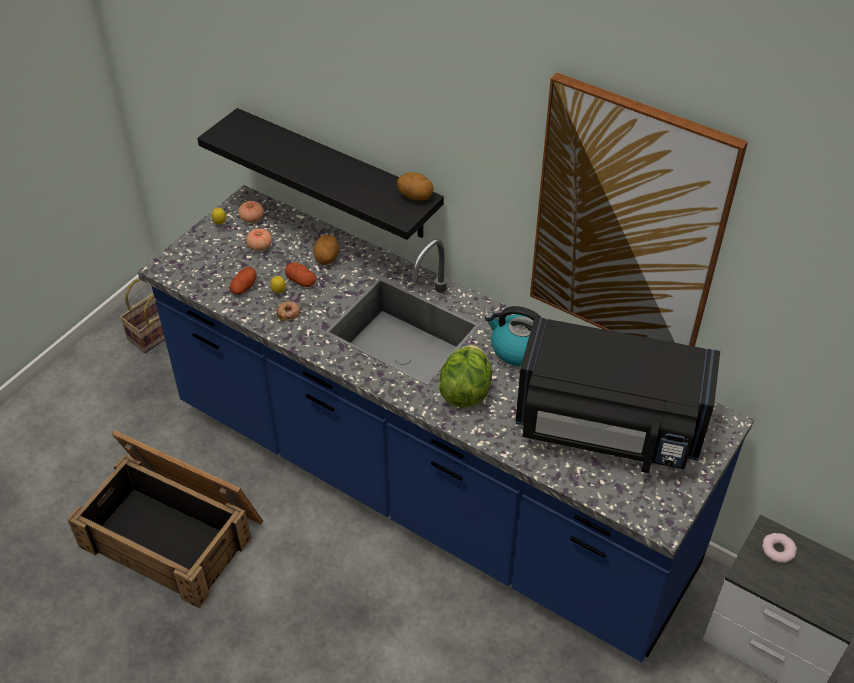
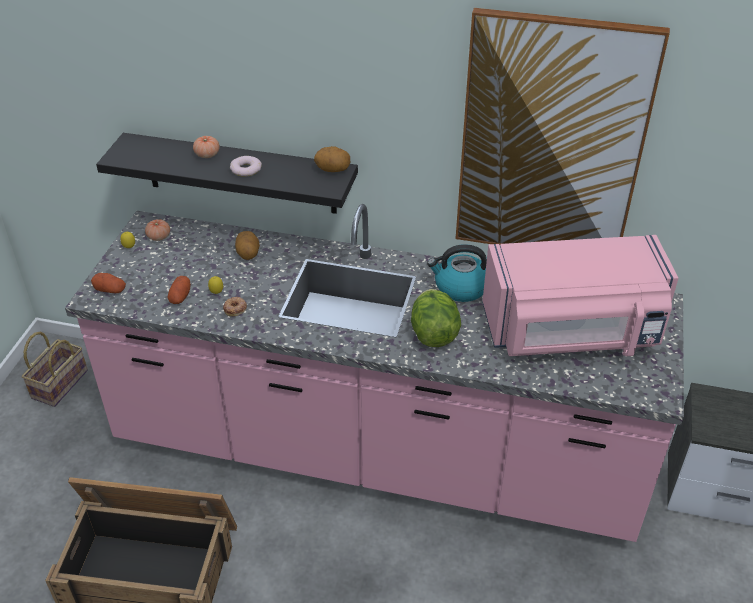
camera: 20 degrees left, 5 degrees down
(260, 246) = (178, 258): tomato -> tomato (207, 155)
(301, 281) = (233, 278): potato -> potato (110, 290)
(427, 488) = (376, 452): blue counter -> pink counter
(607, 429) = (572, 333): black microwave -> pink microwave
(778, 550) = (720, 406): donut -> donut (245, 169)

